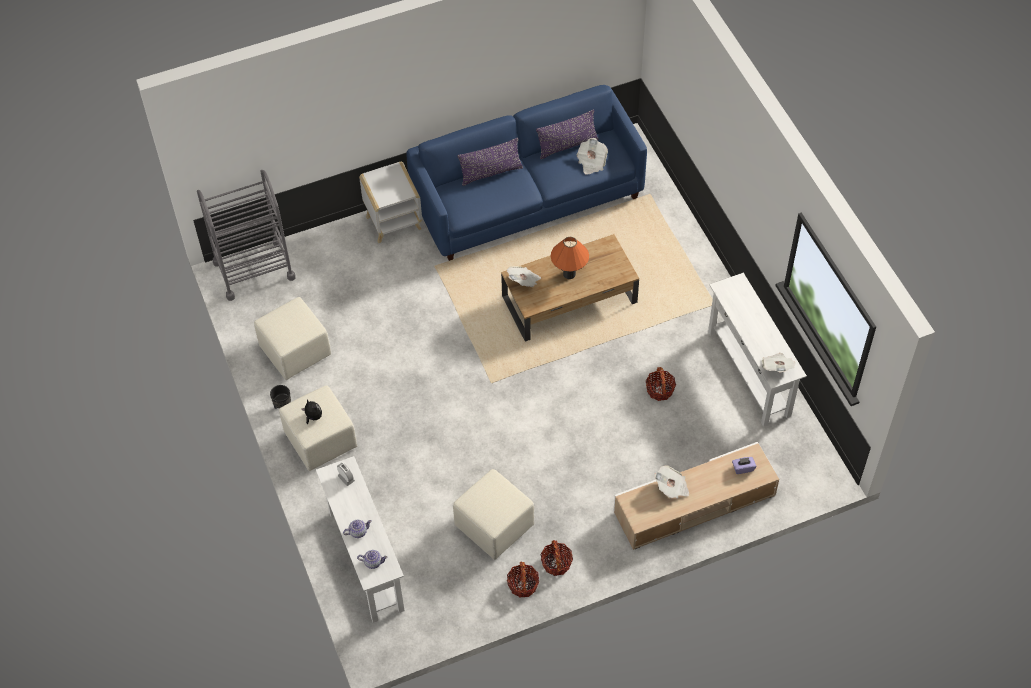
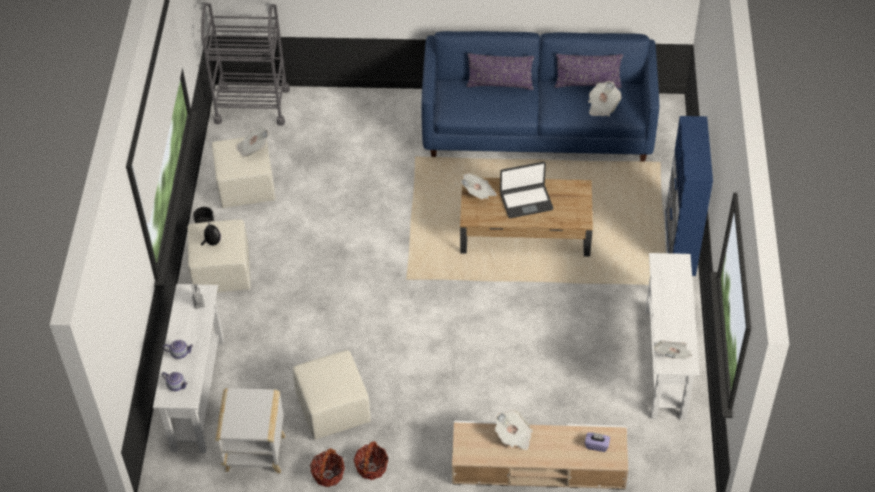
camera: 25 degrees right, 5 degrees down
(297, 313) = (252, 148): none -> newspaper
(394, 222) = (401, 107): white side table -> white side table (256, 453)
(569, 274) = (526, 201): orange table lamp -> laptop
(660, 390) = (566, 345): basket -> none
(705, 262) = (680, 244): none -> blue cabinet

